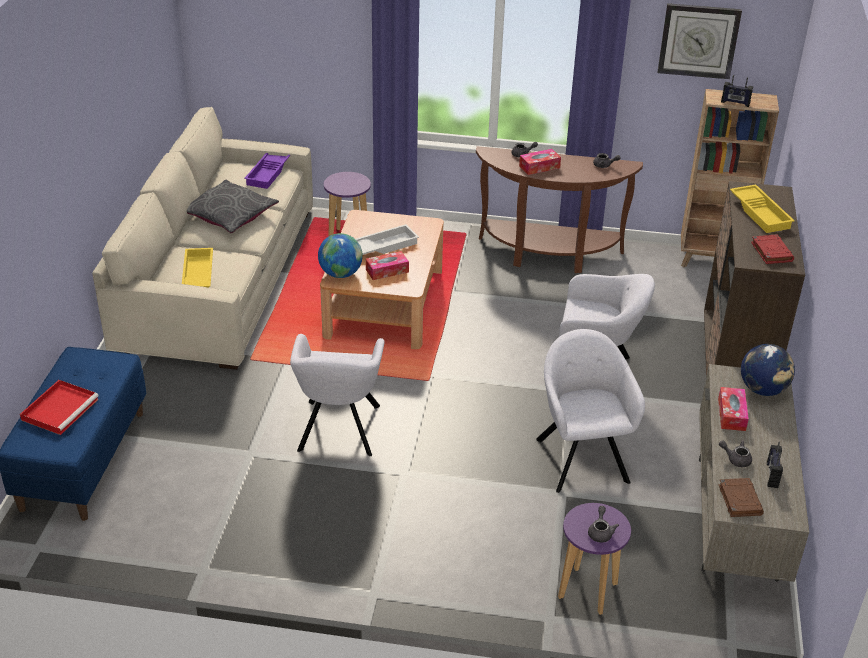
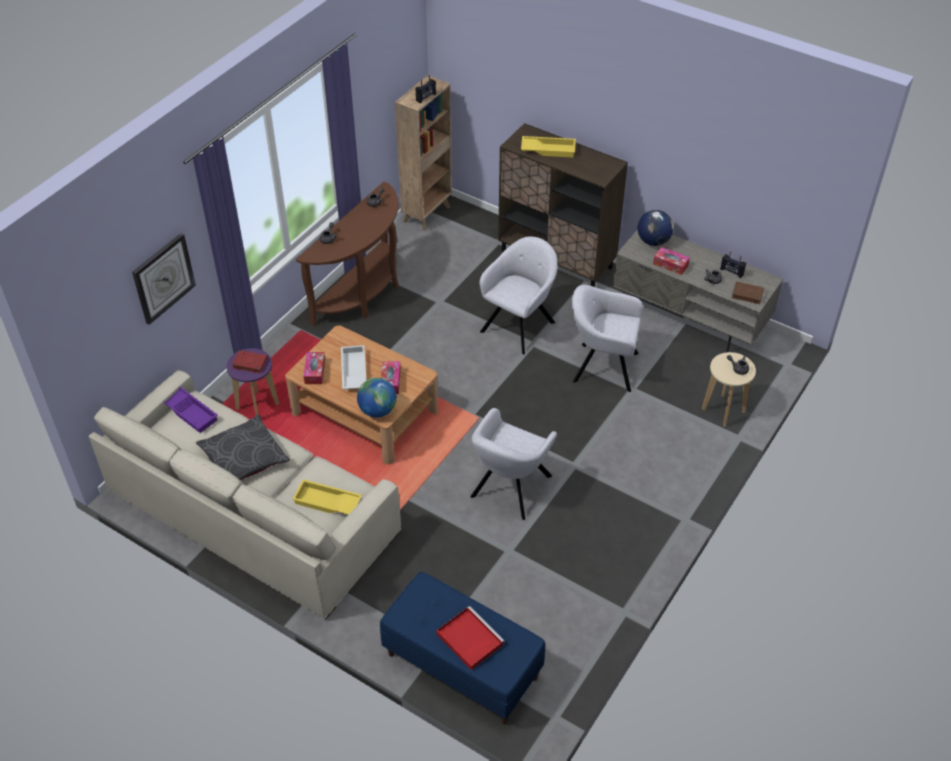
camera: 65 degrees left, 10 degrees up
(338, 430) = (509, 489): grey armchair -> grey armchair turned 90 degrees clockwise
(539, 167) = (353, 236): tissue box -> tissue box (315, 372)
(587, 591) = (723, 411): purple stool -> beige stool
(698, 40) = (380, 72): wall clock -> wall clock (163, 278)
(771, 252) = (595, 164): red book -> red book (249, 363)

